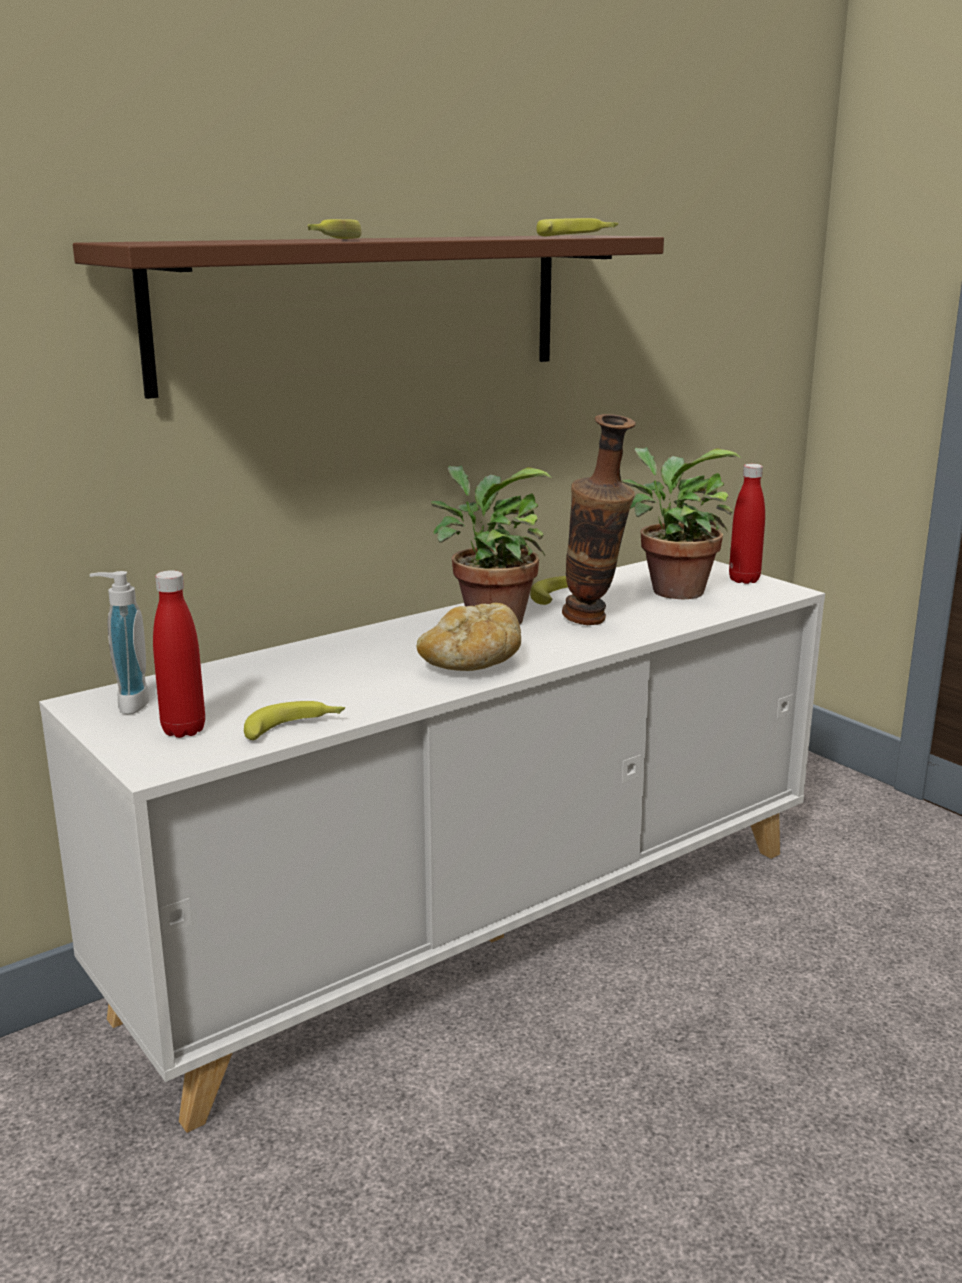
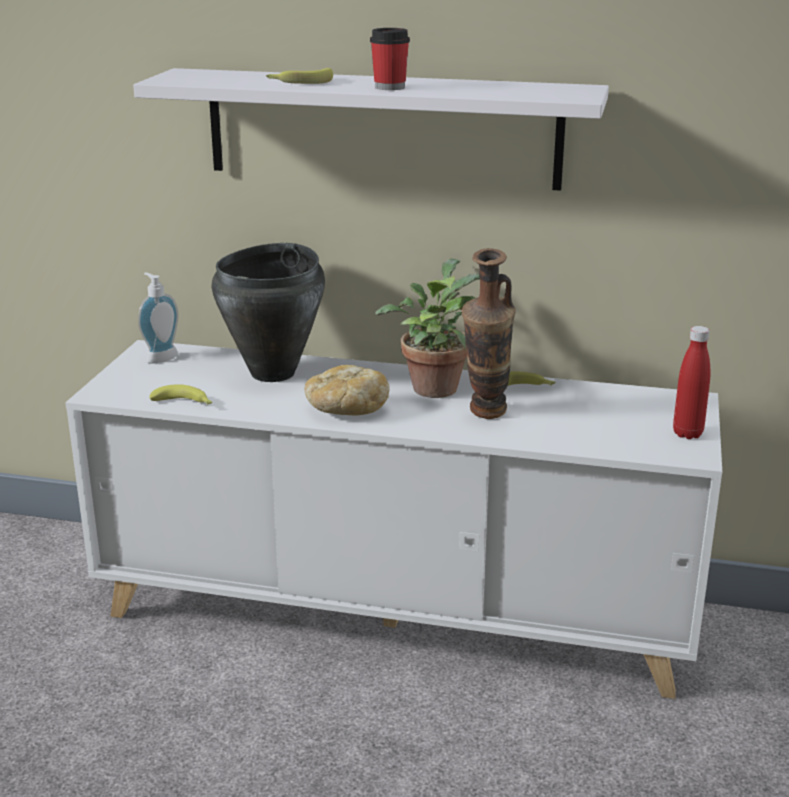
camera: 50 degrees right, 5 degrees up
(183, 730) = (146, 382): red bottle -> none
(310, 666) = (274, 373): none -> black cooking pot
(366, 309) = (382, 128): brown shelf -> white shelf
(438, 238) = (389, 87): none -> cup
(577, 236) = (522, 94): banana -> none
(671, 590) = (607, 417): potted plant -> none

